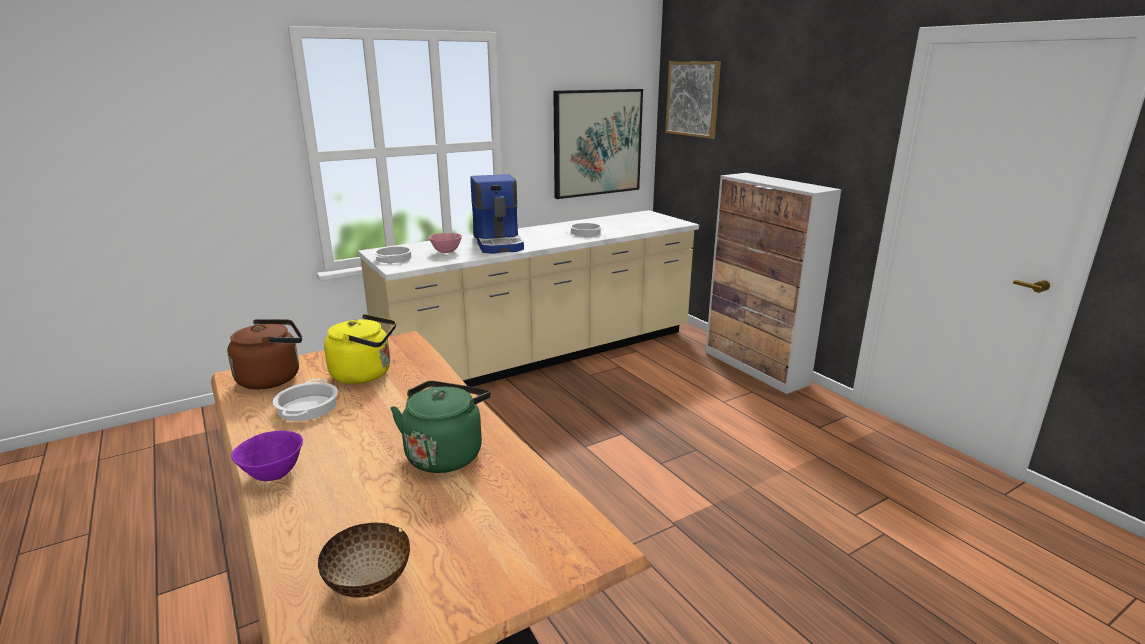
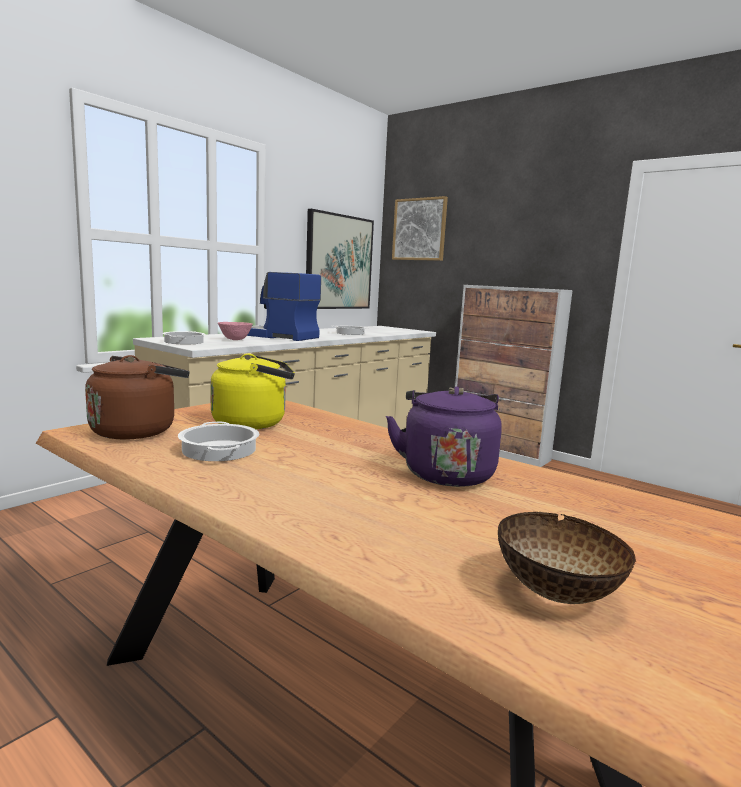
camera: 20 degrees left, 10 degrees down
(273, 474) = (259, 508): purple bowl -> none
(446, 453) = (446, 472): green kettle -> purple kettle
(499, 243) = (280, 336): coffee machine -> coffee machine turned 150 degrees clockwise

